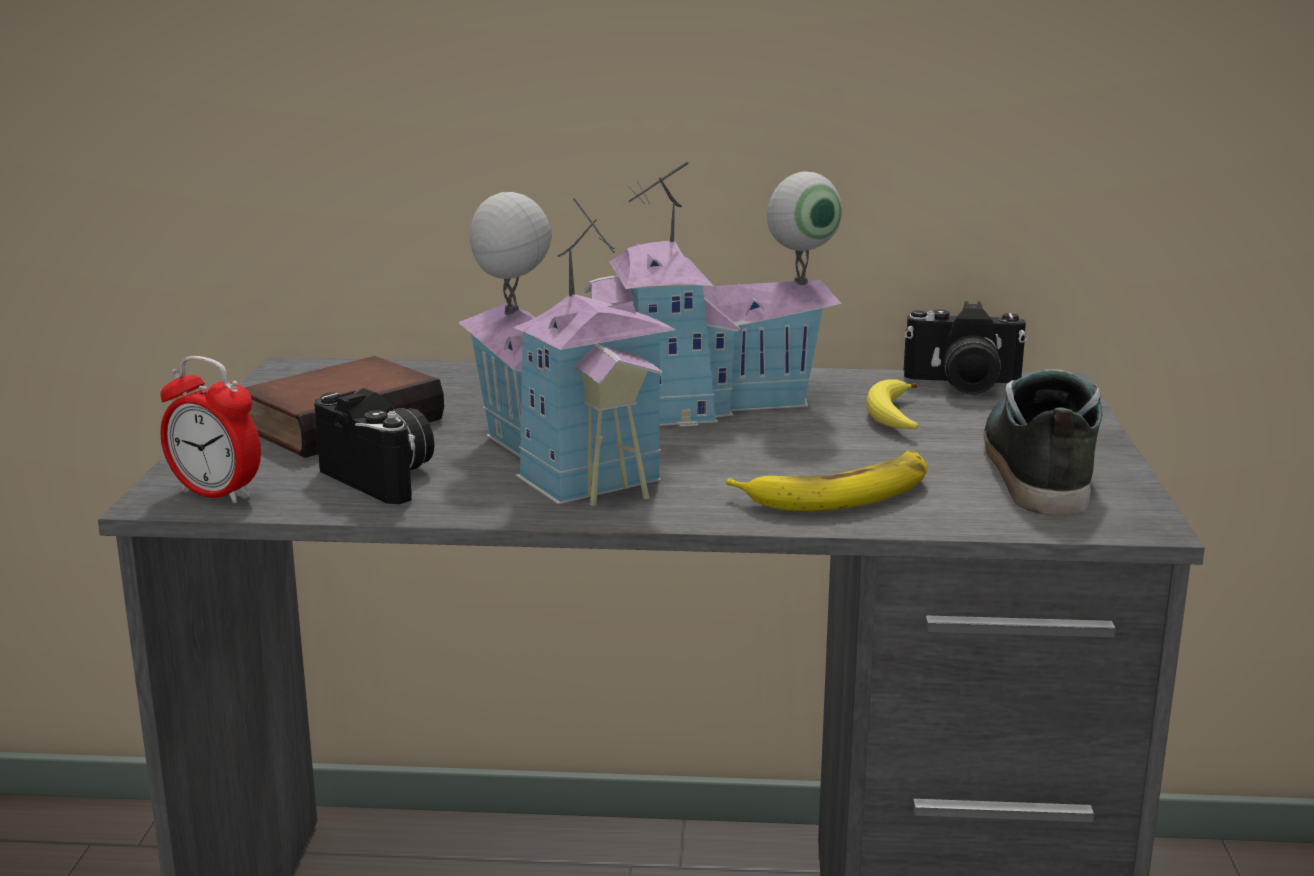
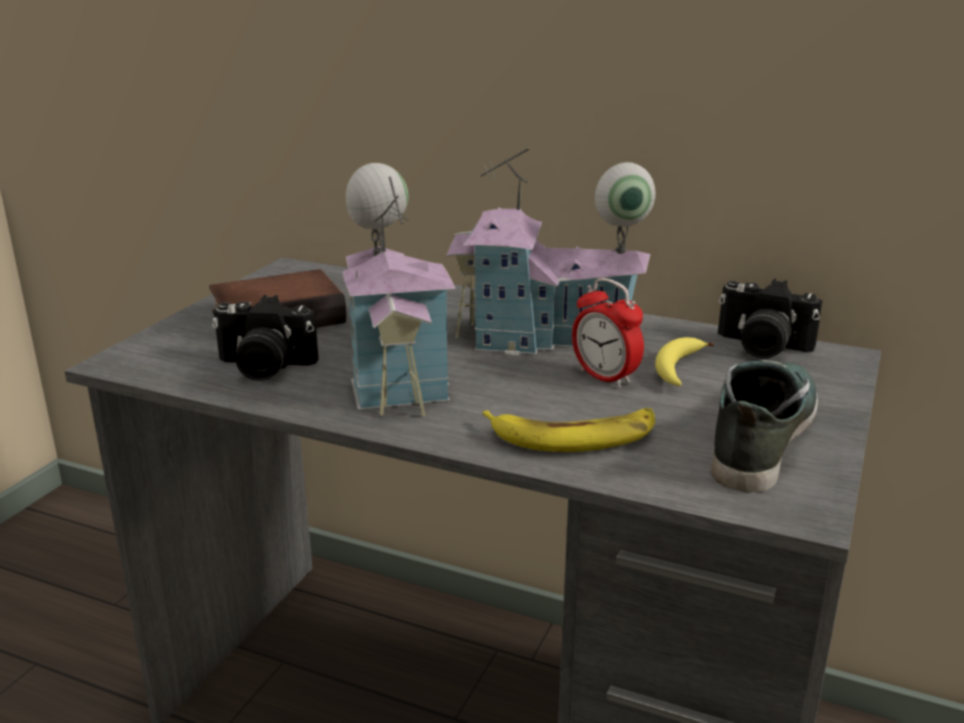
camera: 20 degrees right, 5 degrees up
(216, 494) = (149, 363): alarm clock -> alarm clock (605, 377)
(385, 478) = (263, 367): camera -> camera turned 120 degrees clockwise

